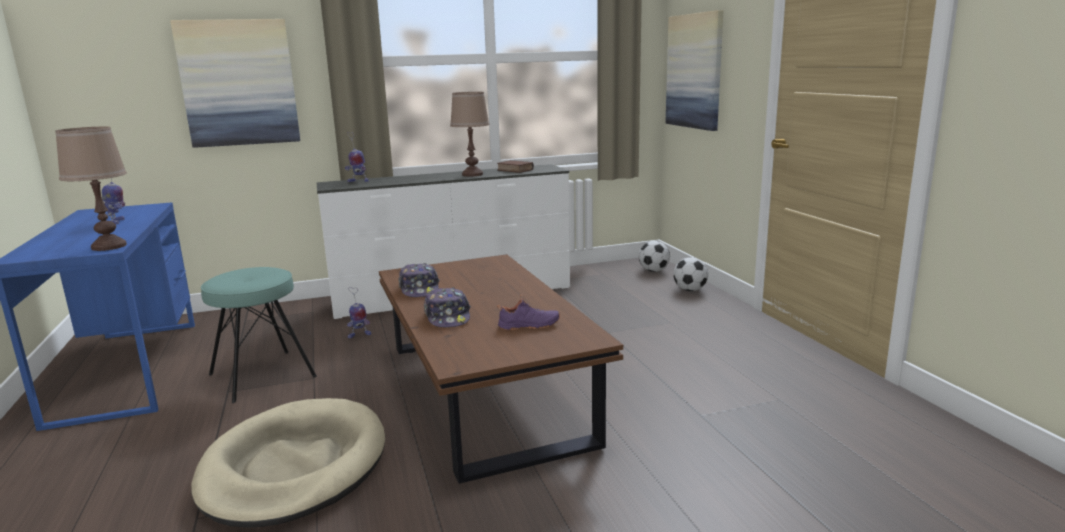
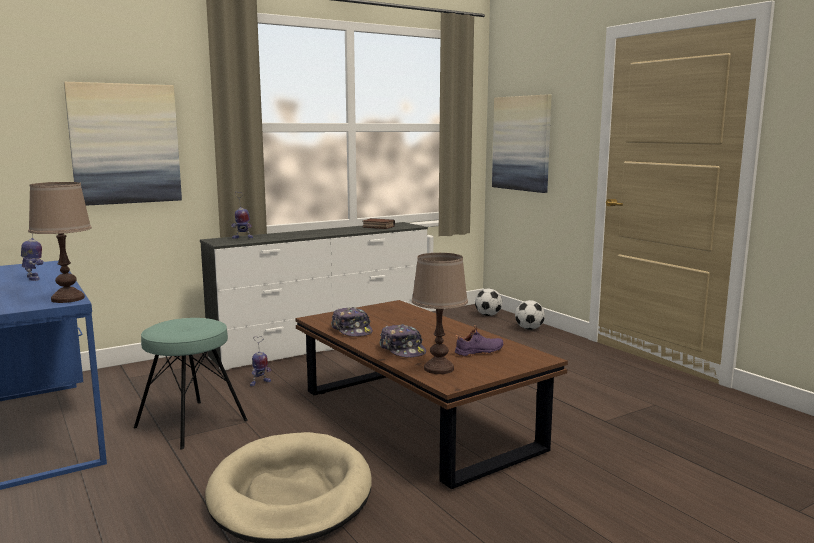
camera: 15 degrees left, 5 degrees down
(472, 174) = (344, 231): brown table lamp -> brown table lamp (438, 369)

